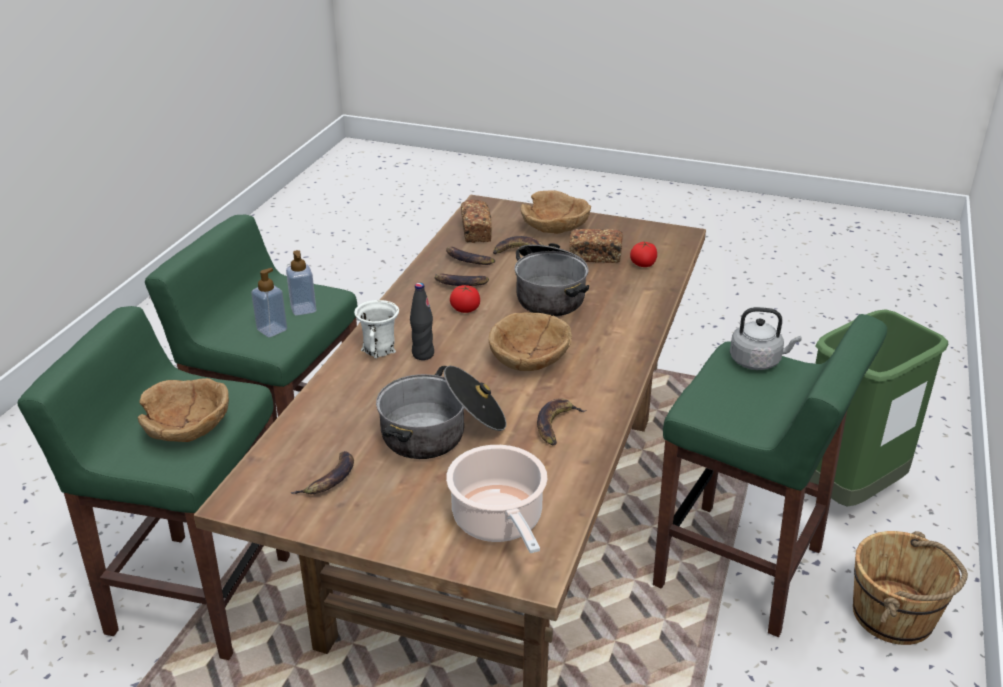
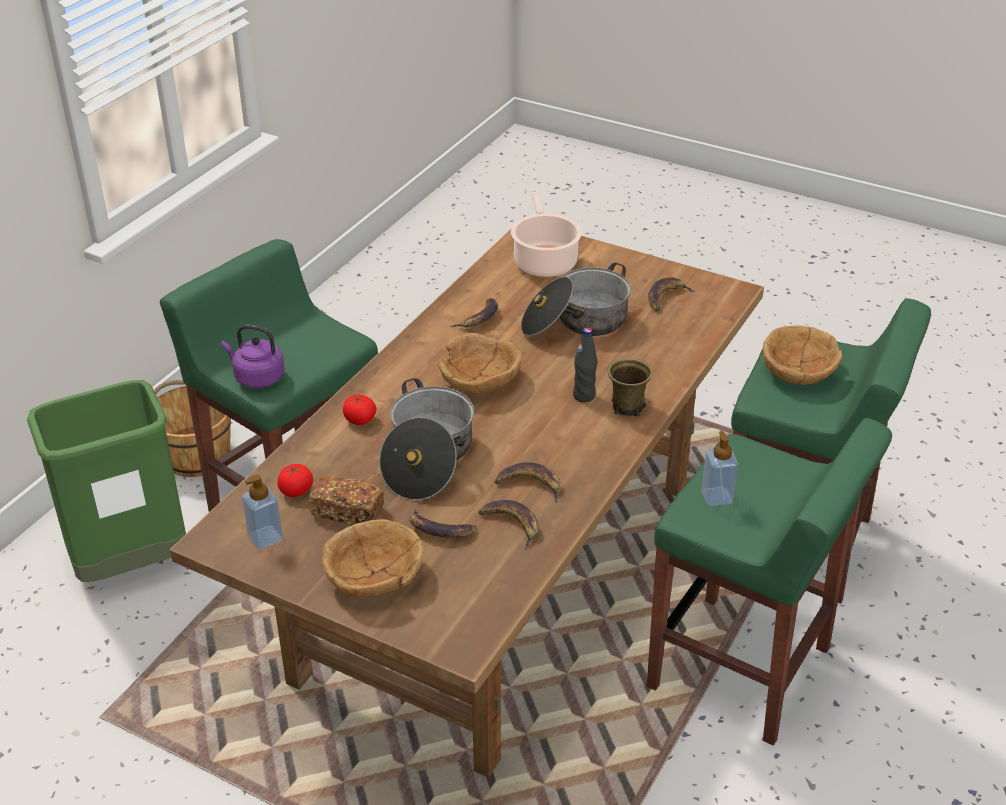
camera: 170 degrees left, 5 degrees up
(272, 330) = (747, 470): soap dispenser -> soap dispenser (265, 538)
(380, 349) = (627, 407): white mug -> brown mug
(465, 309) = (530, 447): tomato -> tomato (359, 420)
(476, 232) = (487, 581): bread -> none
(757, 361) = (257, 377): grey kettle -> purple kettle

